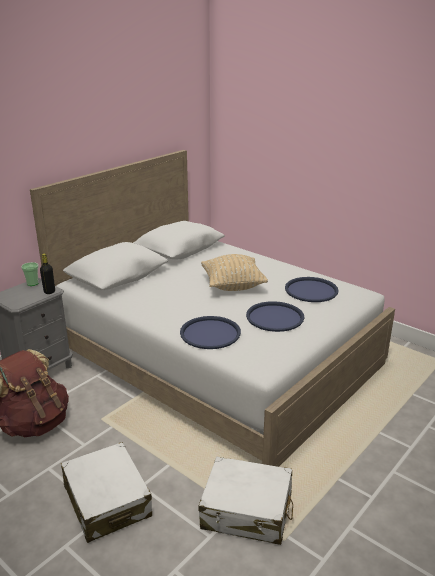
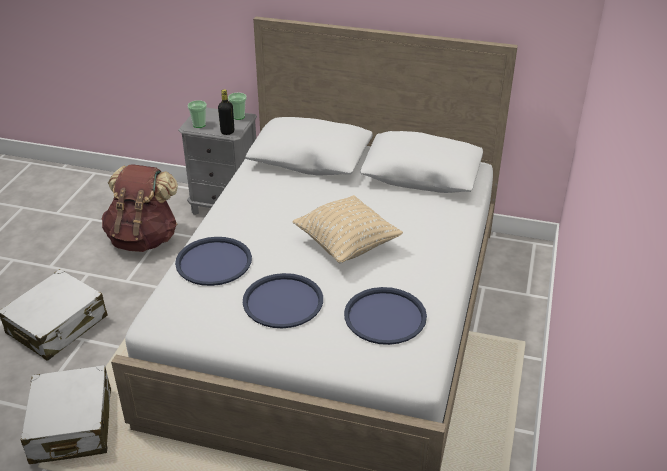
camera: 65 degrees right, 10 degrees up
(20, 300) = (199, 125): none -> cup

